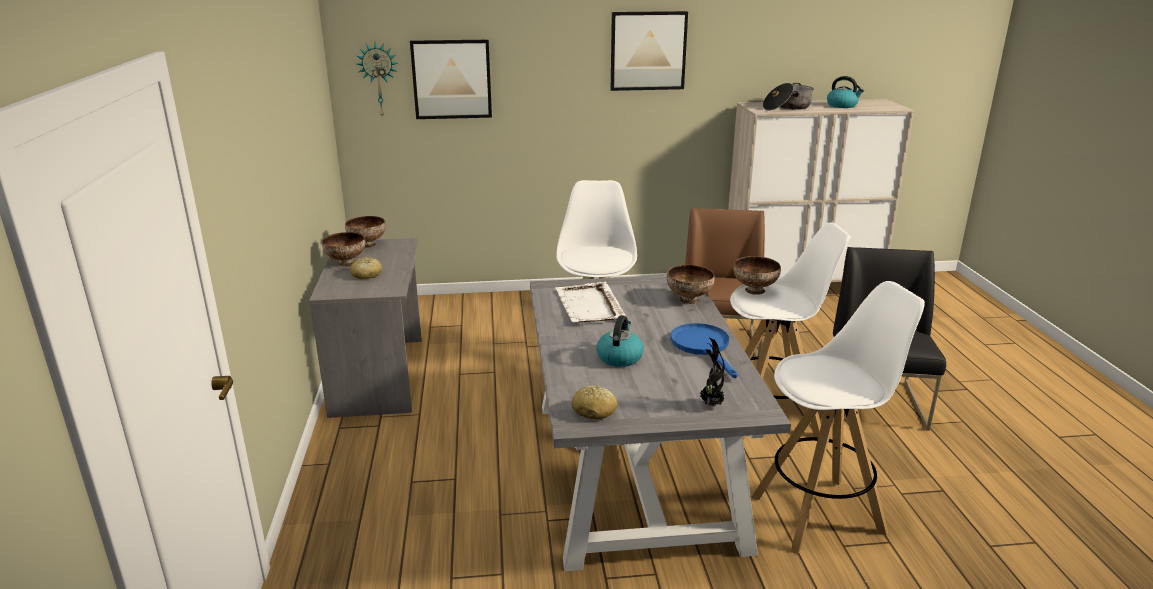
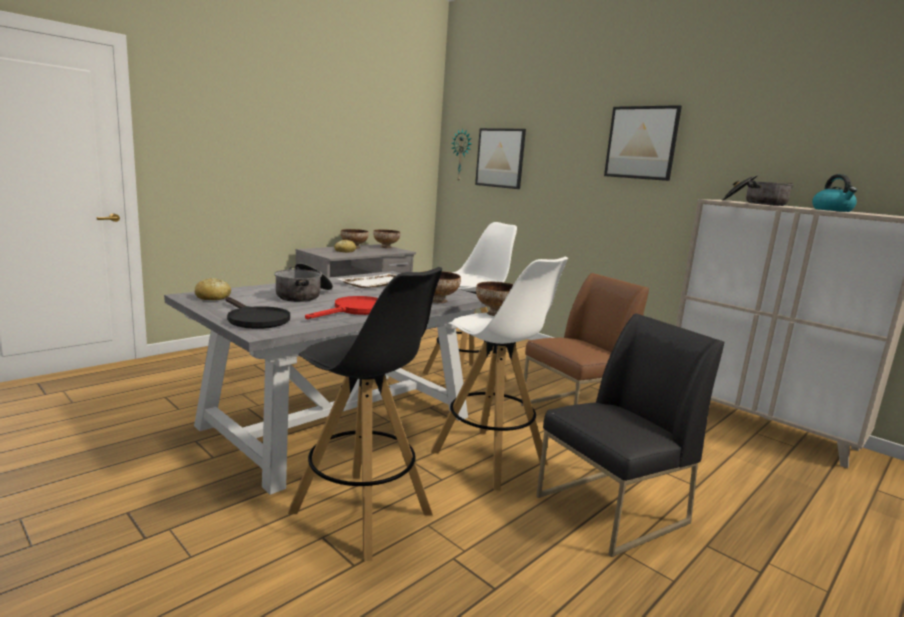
camera: 50 degrees right, 10 degrees down
(619, 357) = (304, 295): kettle -> cooking pot
(703, 347) = (355, 310): blue frying pan -> red frying pan
(710, 404) = (254, 319): potted plant -> black frying pan
(819, 514) = (362, 513): white stool -> black stool

